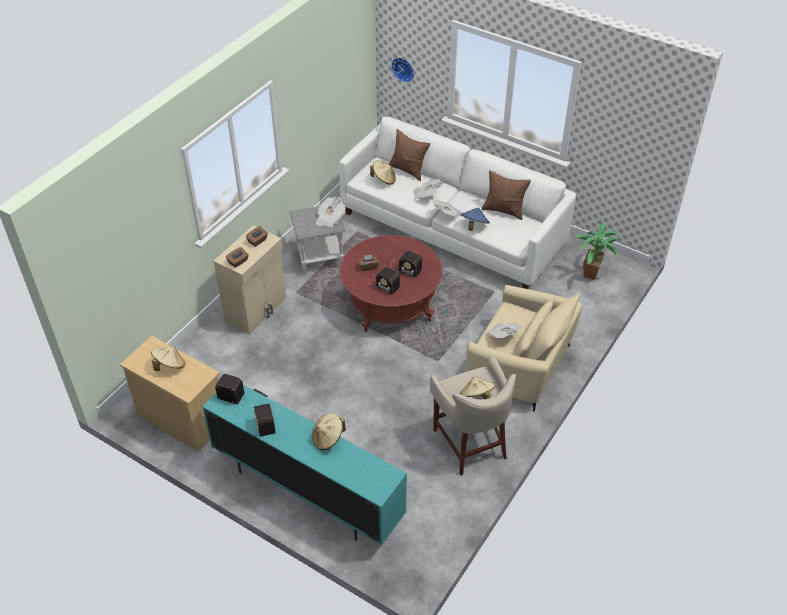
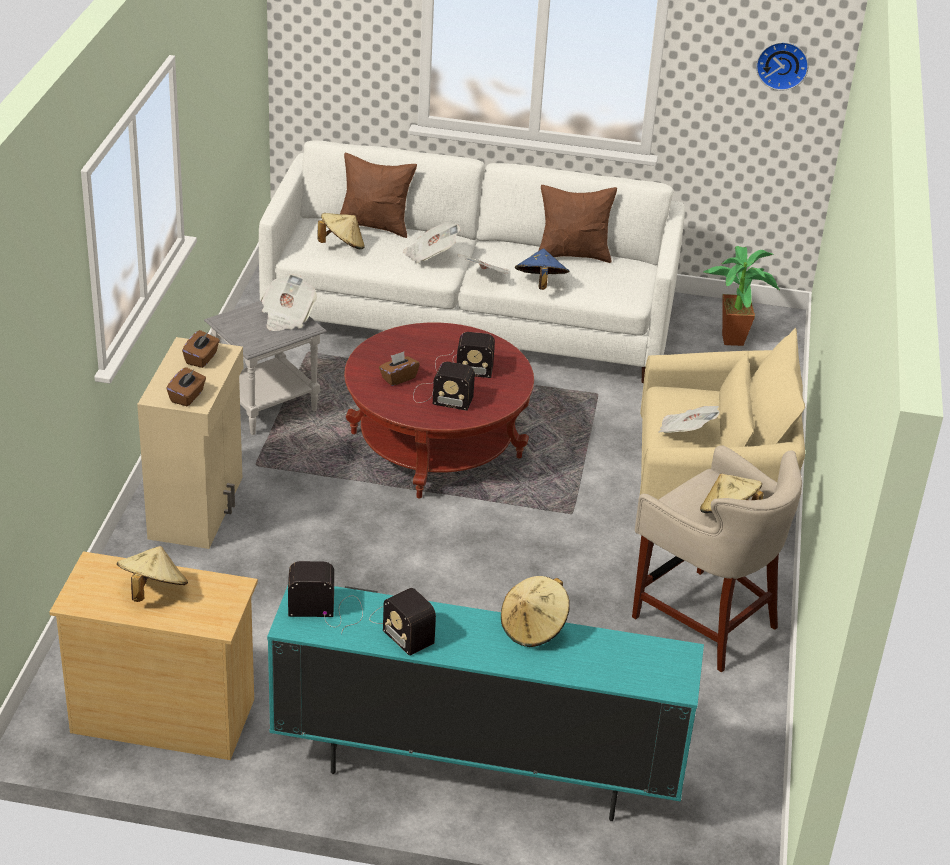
camera: 25 degrees left, 10 degrees down
(403, 68) = (327, 50): wall clock -> wall clock (782, 64)

